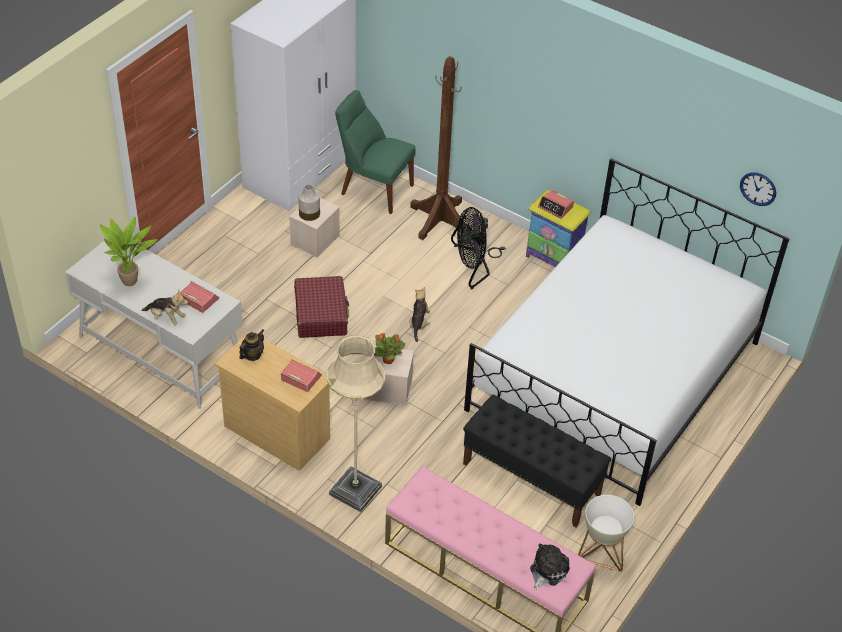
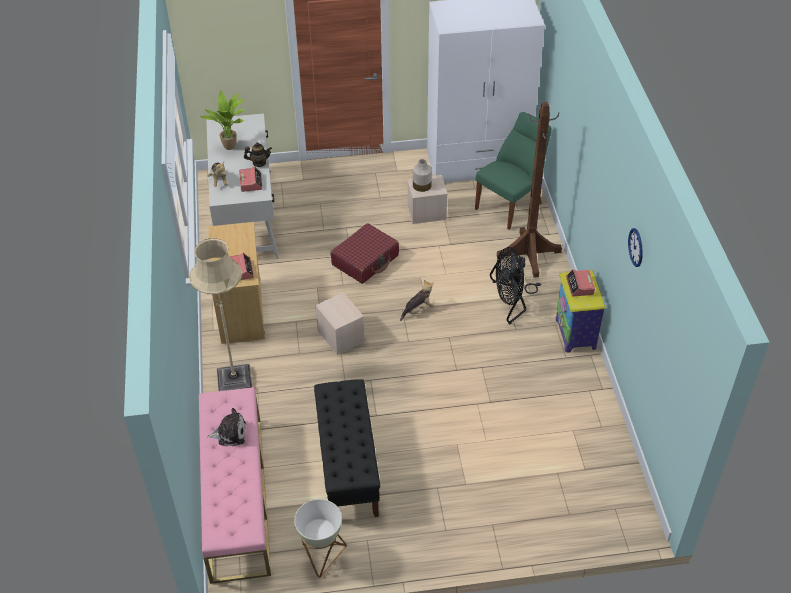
camera: 50 degrees right, 0 degrees up
(252, 355) = (234, 237): teapot -> teapot (259, 163)
(374, 189) = (511, 205): green chair -> green chair turned 60 degrees clockwise
(388, 360) = (339, 310): potted plant -> none
(475, 263) = (512, 299): black fan -> black fan turned 45 degrees counterclockwise
(547, 570) = (228, 517): plush toy -> plush toy (230, 433)
(615, 375) = (505, 447): white bed -> none
(758, 188) = (678, 353): wall clock -> wall clock (636, 247)

